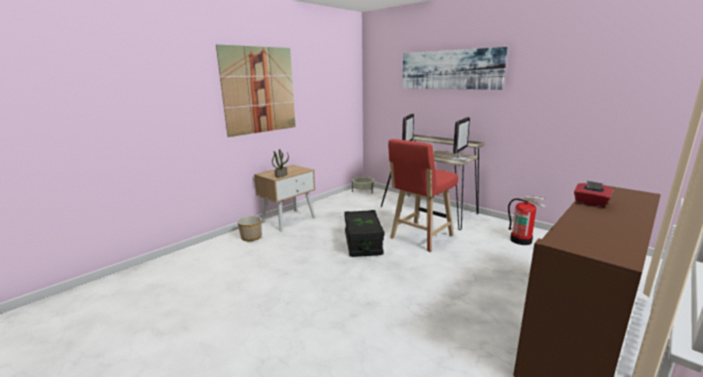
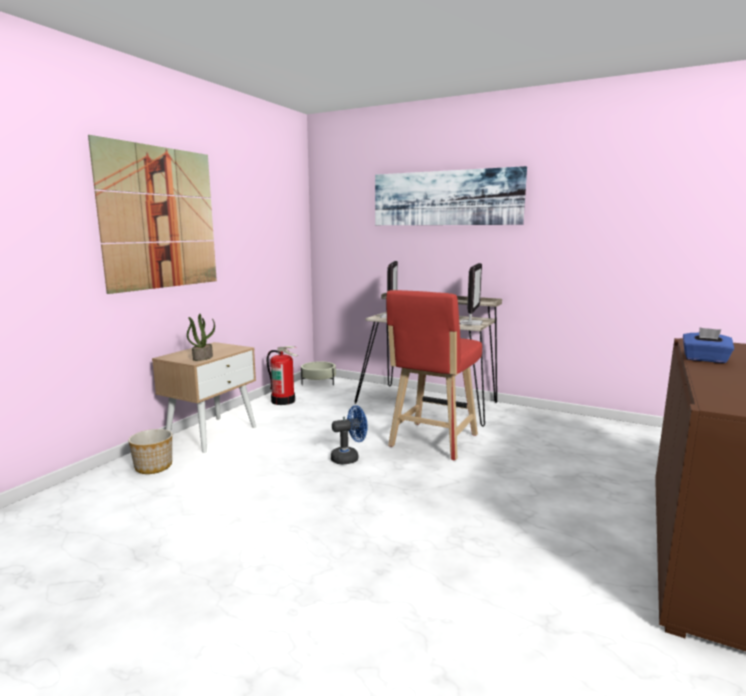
camera: 15 degrees left, 5 degrees down
(363, 243) = (349, 458): black storage box -> blue fan
(521, 240) = (569, 433): fire extinguisher -> fire extinguisher (283, 401)
(590, 203) = (705, 359): red tissue box -> blue tissue box

